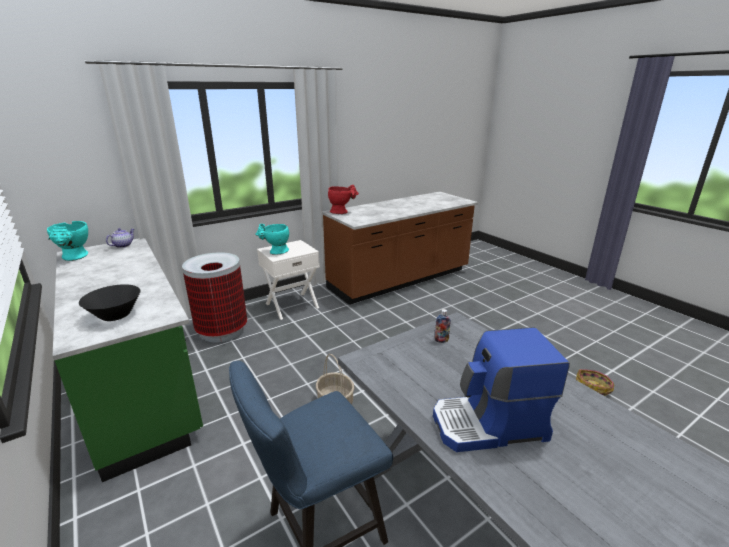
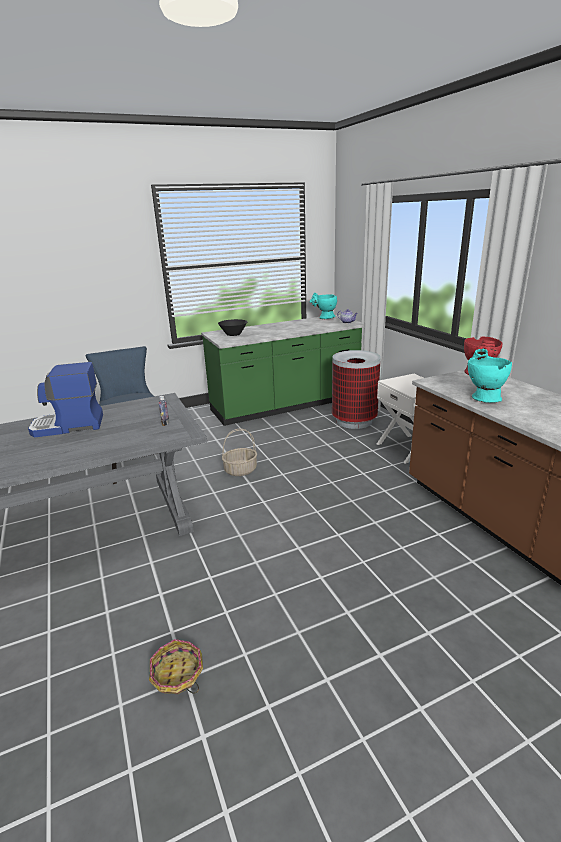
camera: 100 degrees right, 0 degrees up
(275, 252) = (404, 380): turquoise vase -> turquoise vase (482, 397)
(489, 425) = (68, 426): coffee machine -> coffee machine turned 105 degrees counterclockwise

